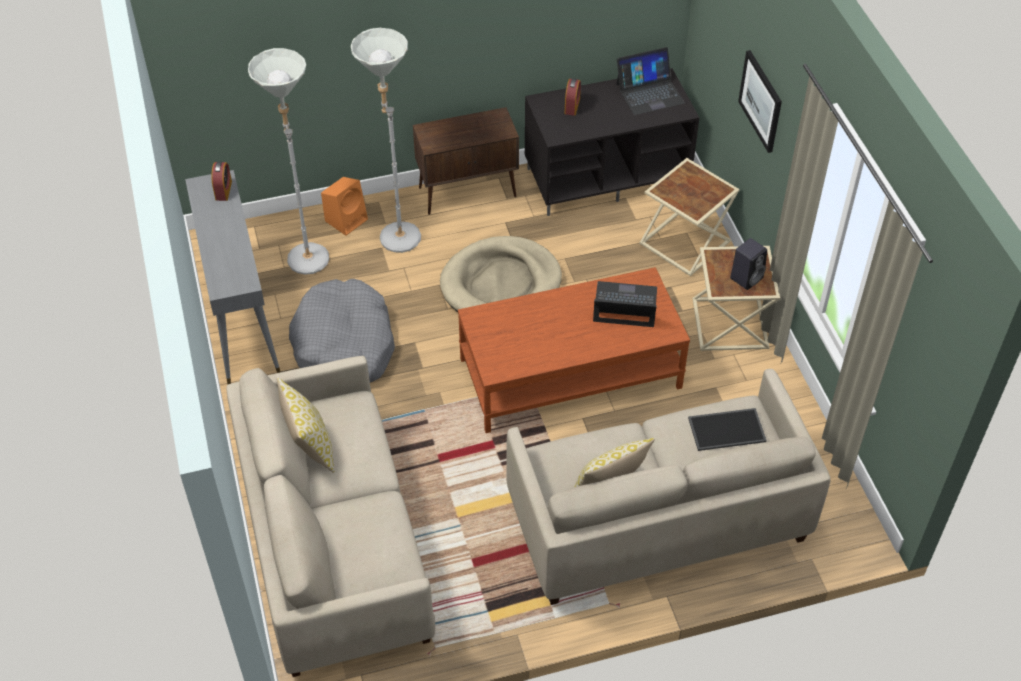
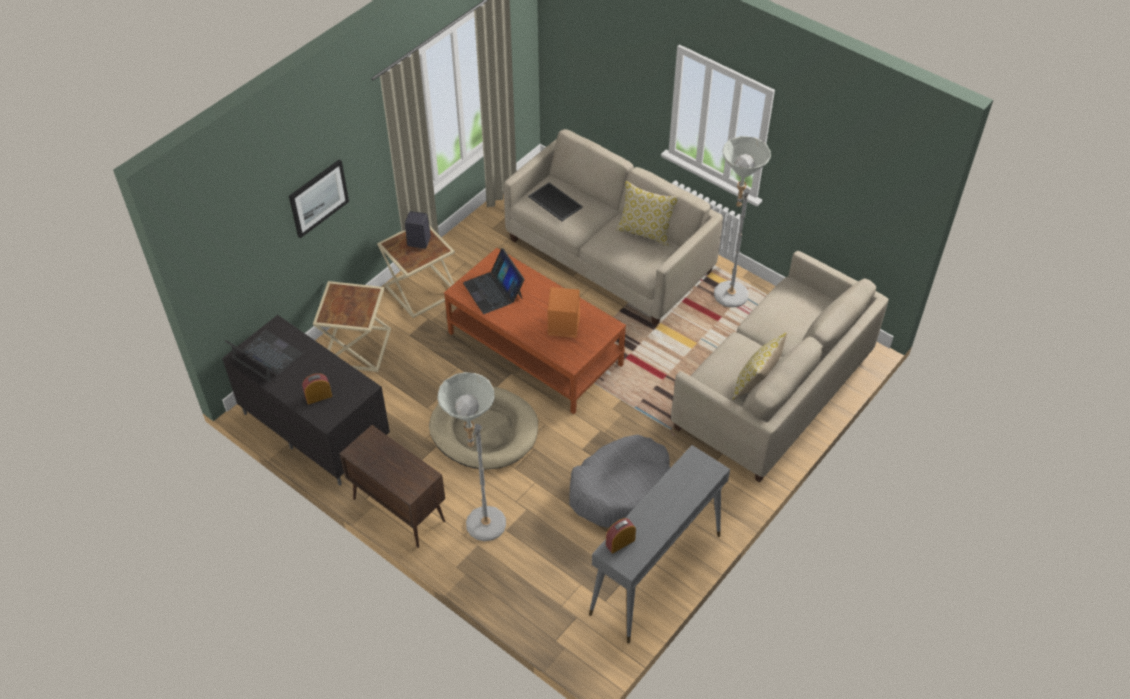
camera: 125 degrees left, 0 degrees up
(306, 253) = (553, 579): grey floor lamp -> grey floor lamp (726, 299)
(347, 219) = (494, 576): orange speaker -> orange speaker (562, 326)

